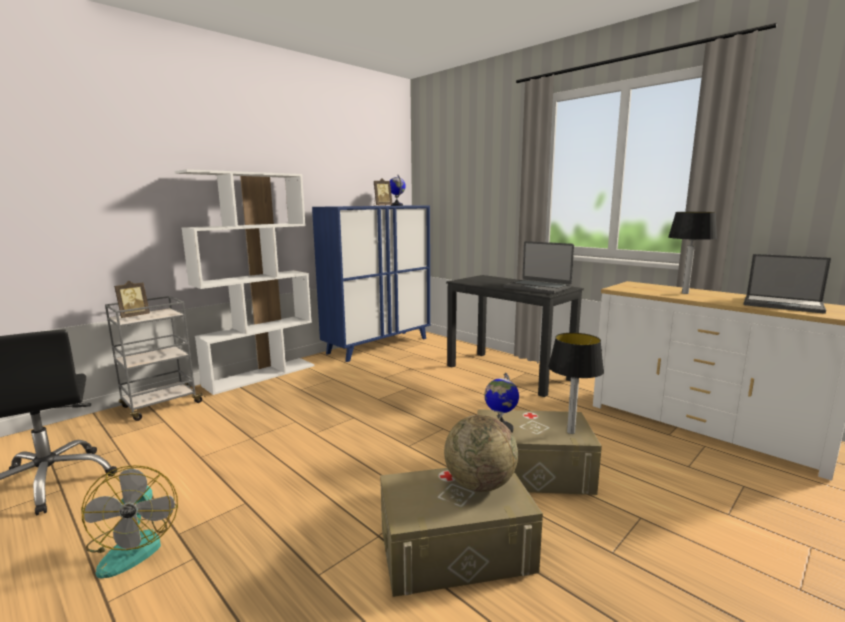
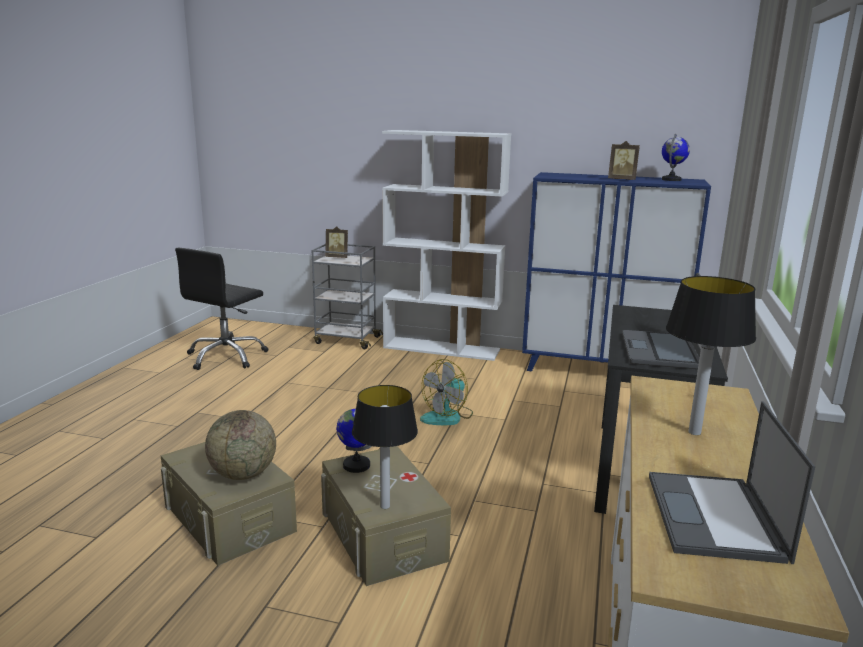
camera: 60 degrees right, 5 degrees up
(134, 545) = (181, 405): fan -> fan (447, 416)

